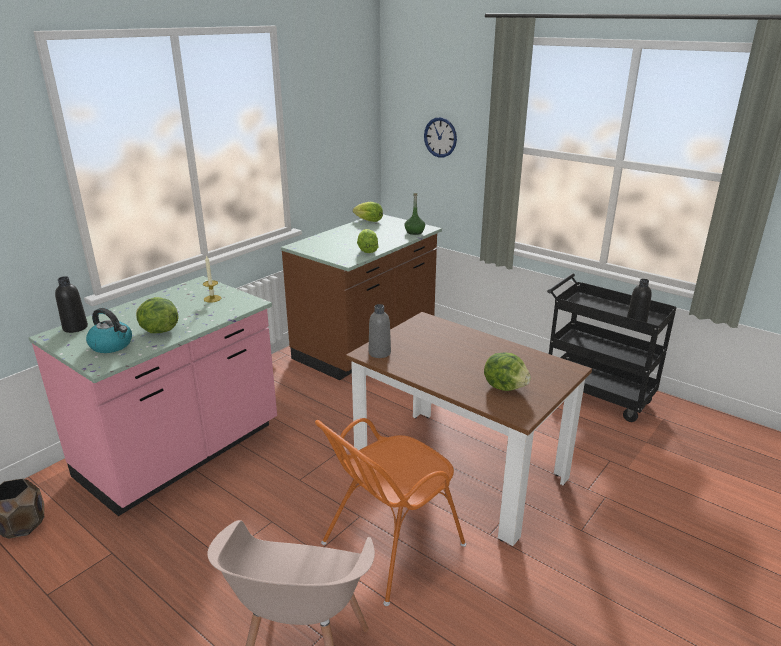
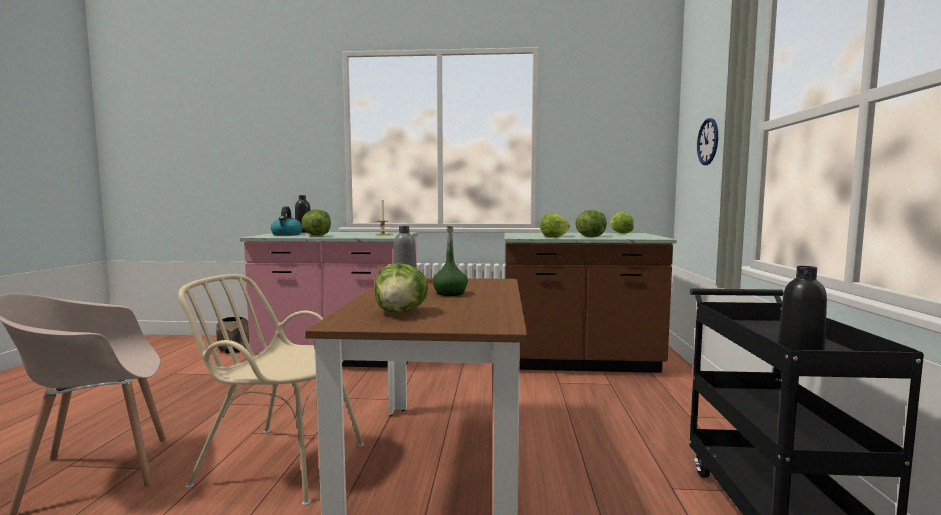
camera: 55 degrees right, 20 degrees down
(386, 241) = (591, 237): none -> lettuce
(389, 547) = (276, 462): orange chair -> beige chair
(414, 232) = (636, 237): green bottle -> green bottle (450, 293)

